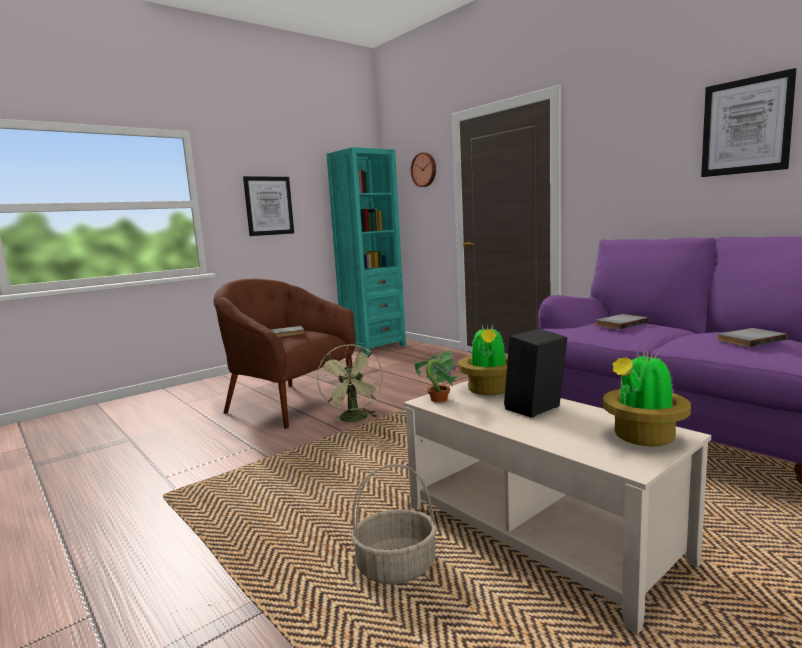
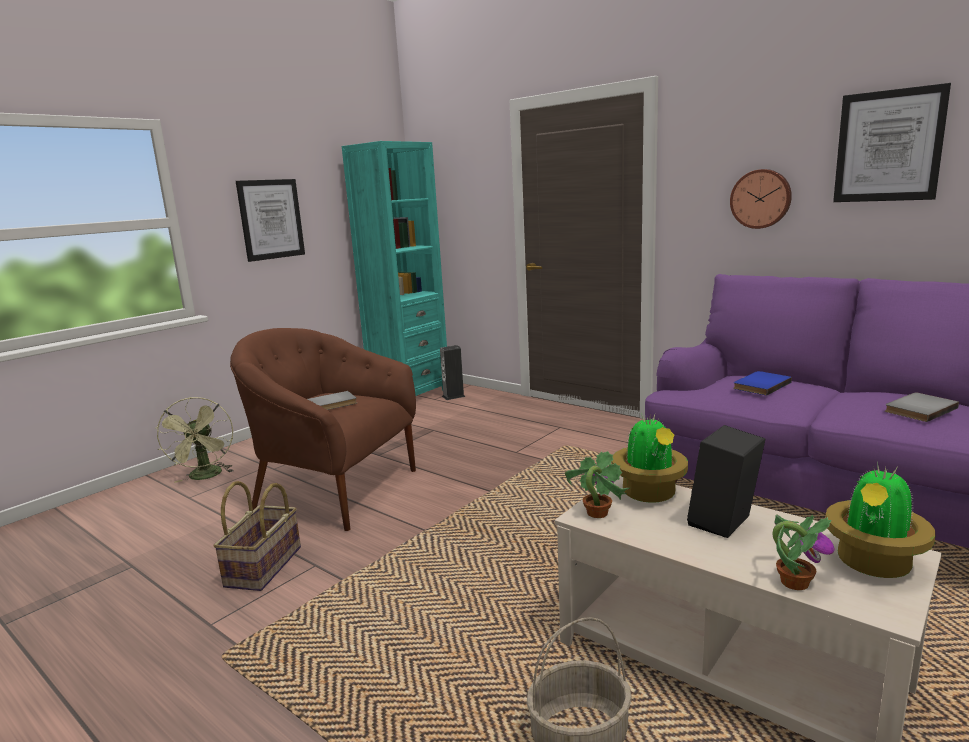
camera: 10 degrees left, 5 degrees up
(217, 446) = (264, 567): none -> basket
(354, 420) = (432, 511): green fan -> green fan (206, 477)
(406, 349) = (453, 396): none -> speaker
(424, 169) = (470, 169): wall clock -> wall clock (761, 199)
(565, 445) = (794, 582): none -> potted plant
(619, 323) = (760, 385): grey book -> blue book

